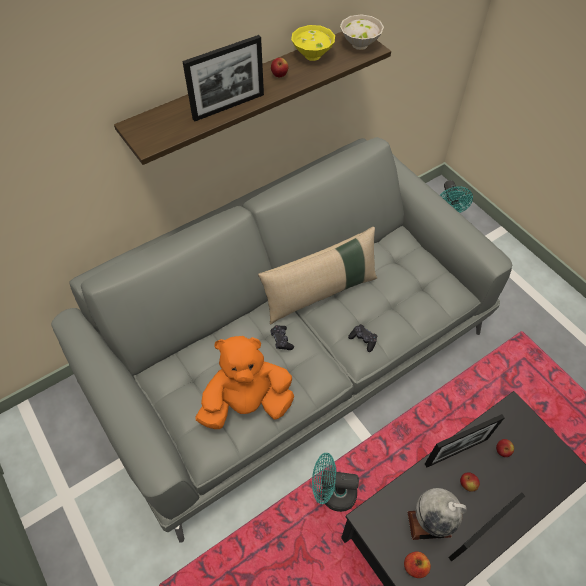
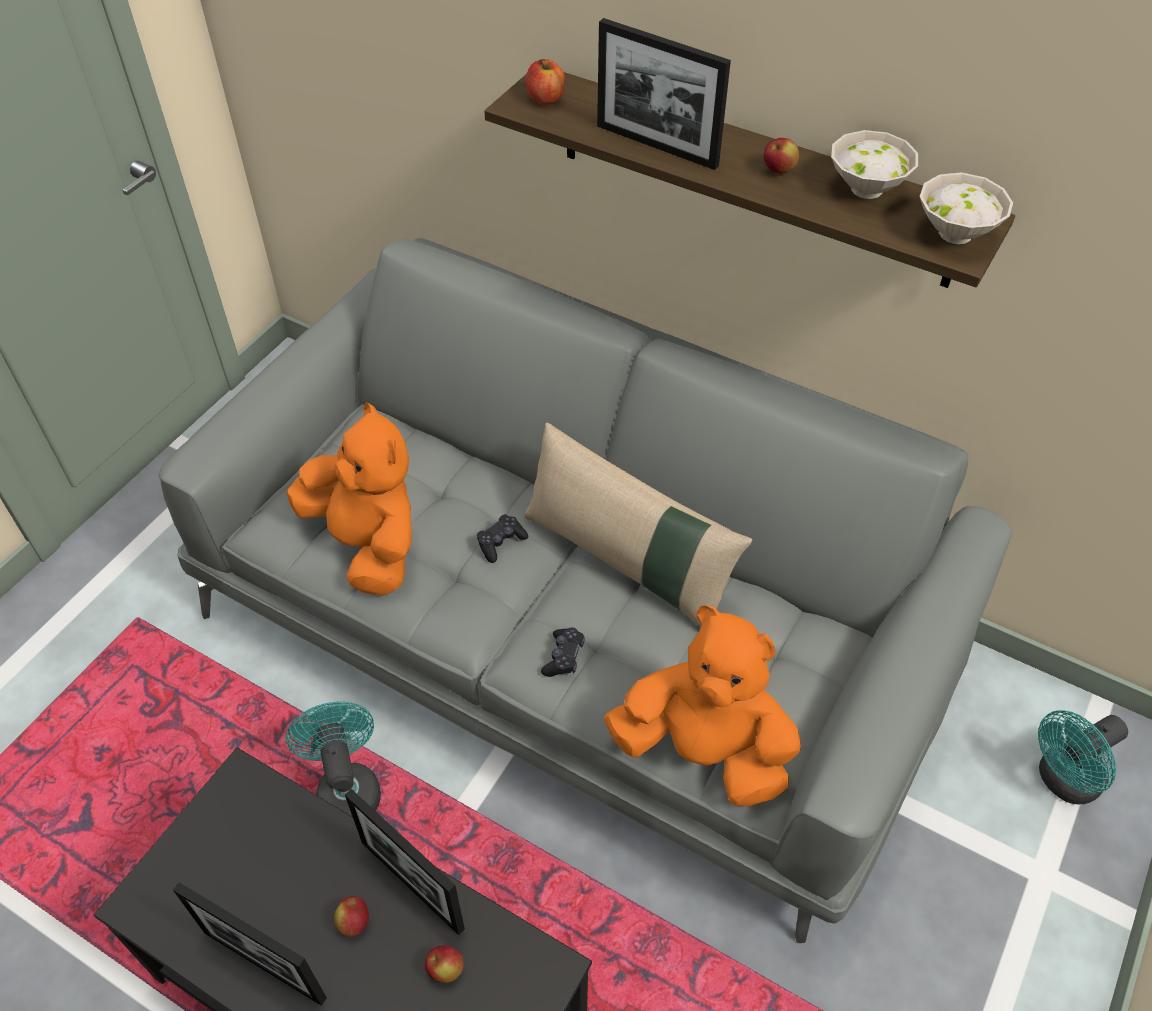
camera: 65 degrees right, 5 degrees down
(311, 56) = (864, 188): yellow bowl -> white bowl
(415, 566) = (180, 877): apple -> apple (546, 98)
(429, 524) = (260, 878): globe -> none
(434, 307) = (703, 751): none -> orange plush toy

